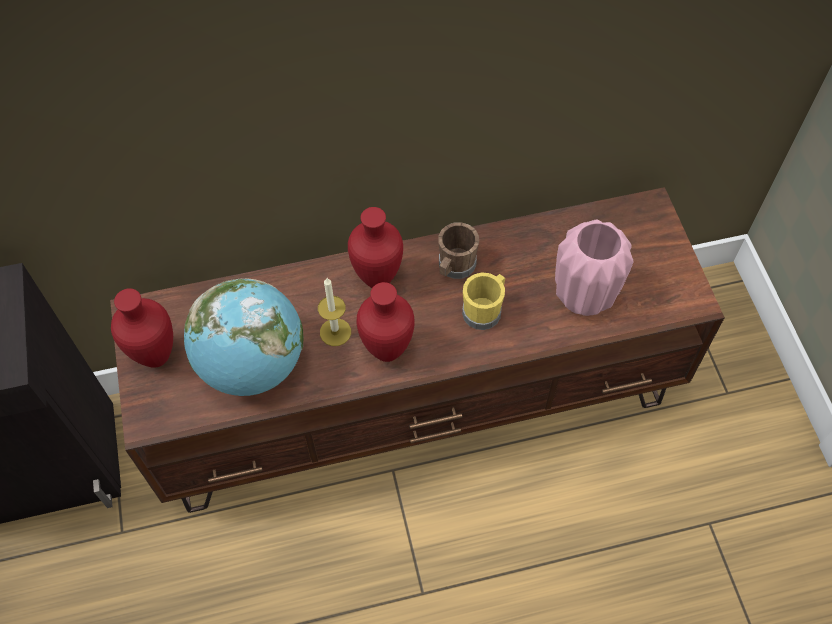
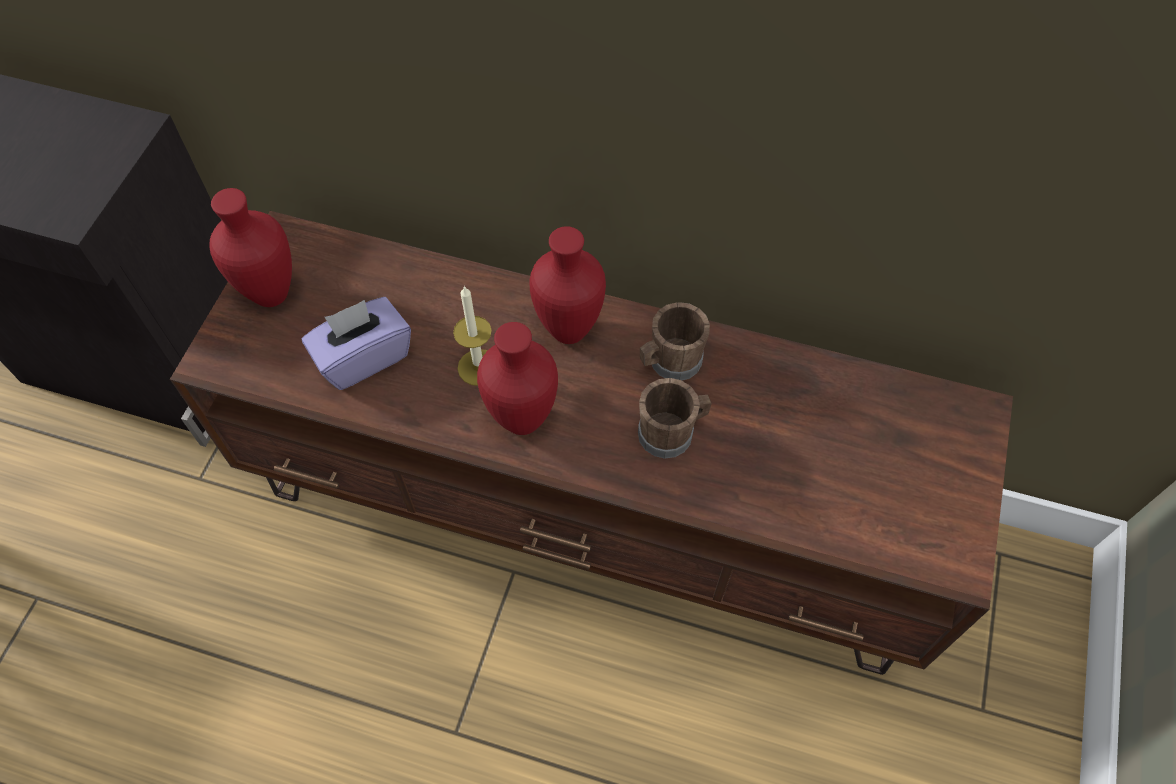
camera: 30 degrees right, 0 degrees up
(253, 365) = (363, 357): globe -> purple tissue box
(484, 310) = (671, 432): yellow mug -> brown mug
(584, 297) = (811, 482): pink vase -> none

